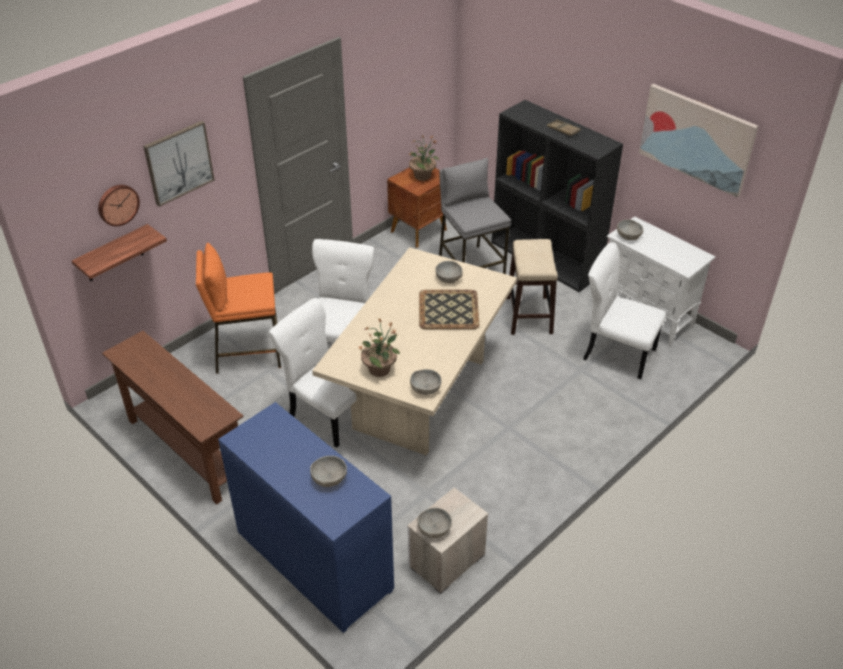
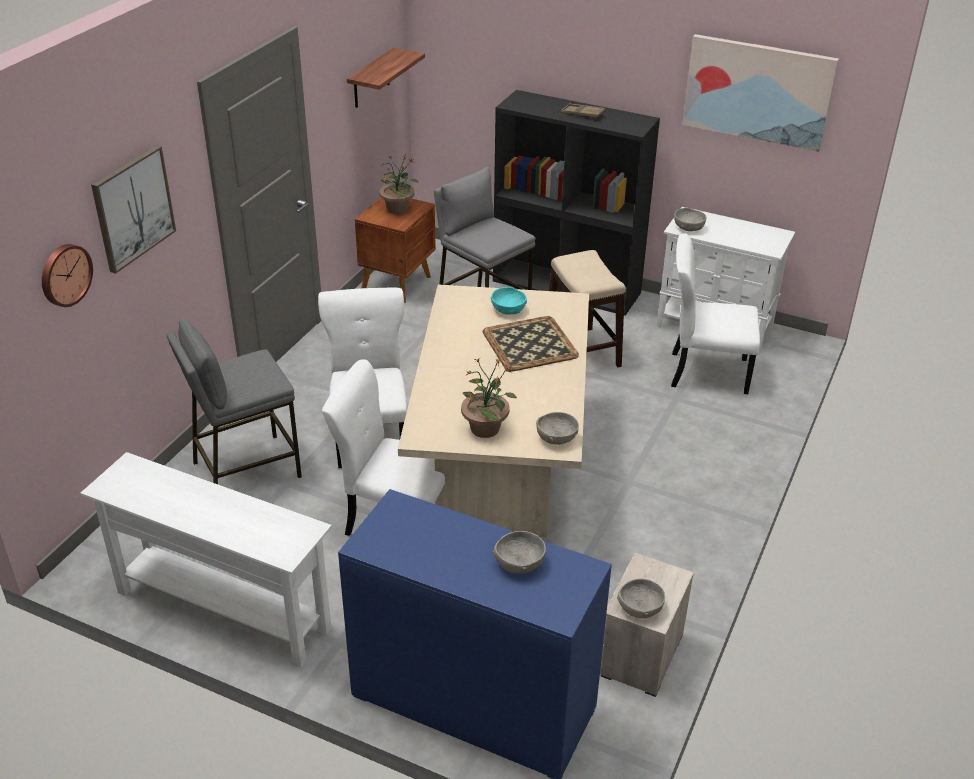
camera: 20 degrees left, 5 degrees down
(113, 254) = (63, 351): shelf -> shelf (371, 79)
(186, 451) = (222, 611): brown console table -> white console table
(247, 352) = (246, 469): orange stool -> grey stool
(449, 278) = (508, 310): grey bowl -> turquoise bowl

